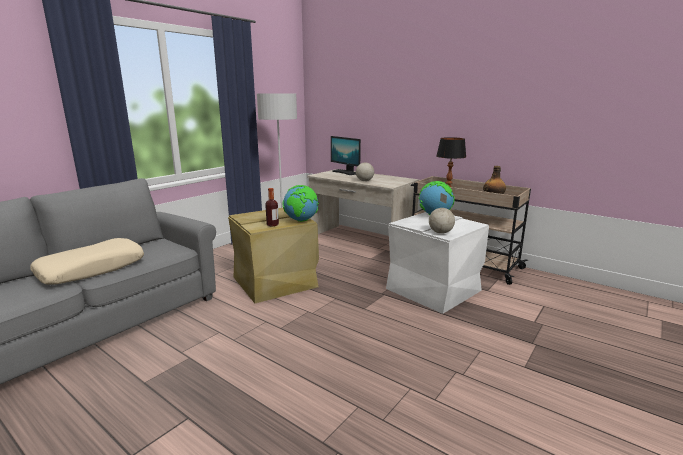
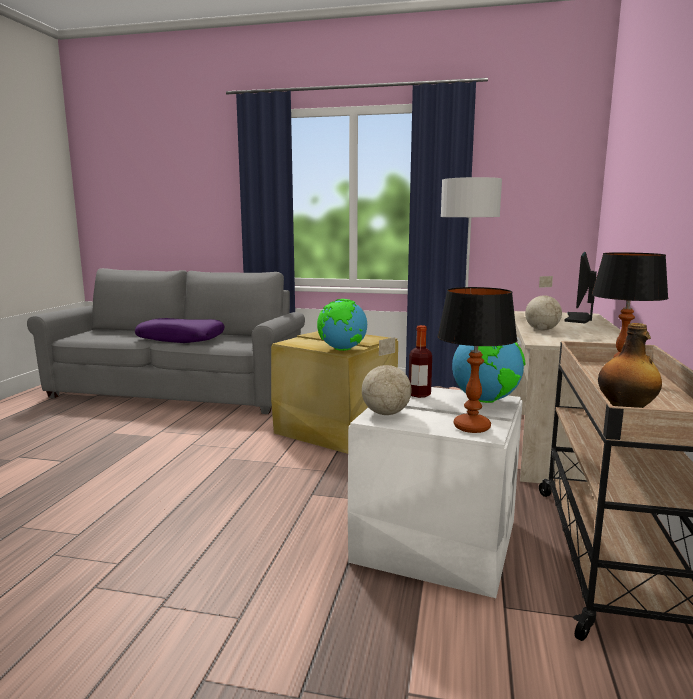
camera: 65 degrees right, 5 degrees down
(92, 269) = (181, 339): beige pillow -> purple pillow
(272, 225) = (310, 344): bottle -> bottle (419, 395)
(467, 224) = (471, 427): none -> table lamp

